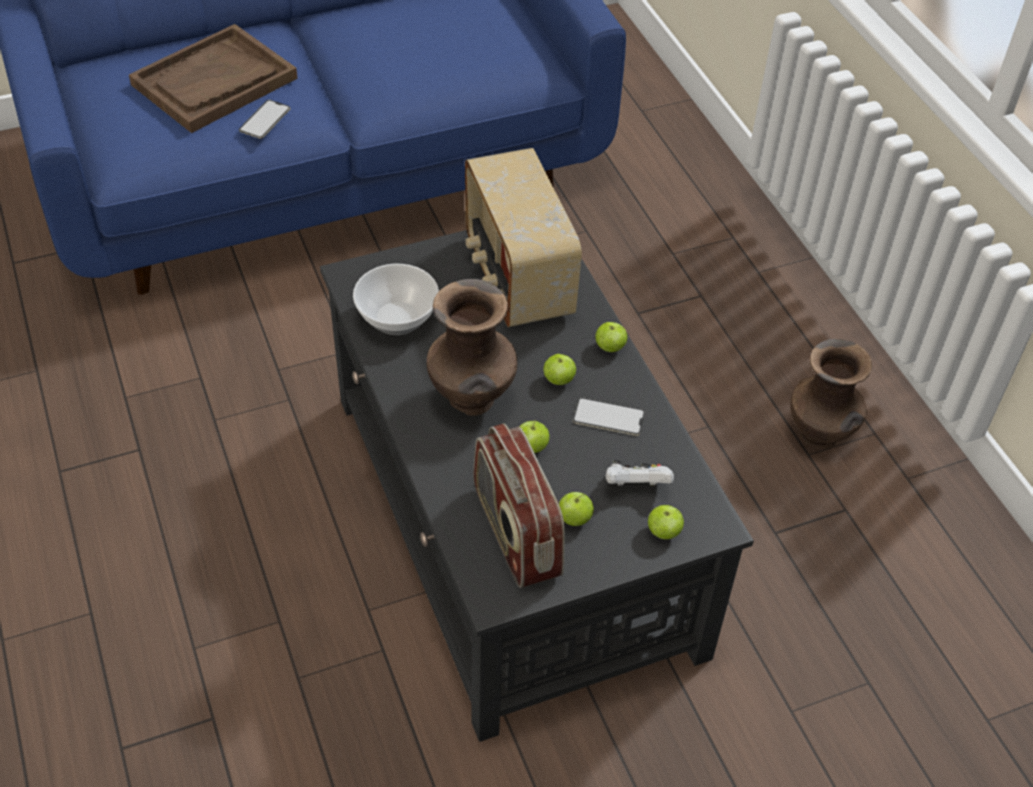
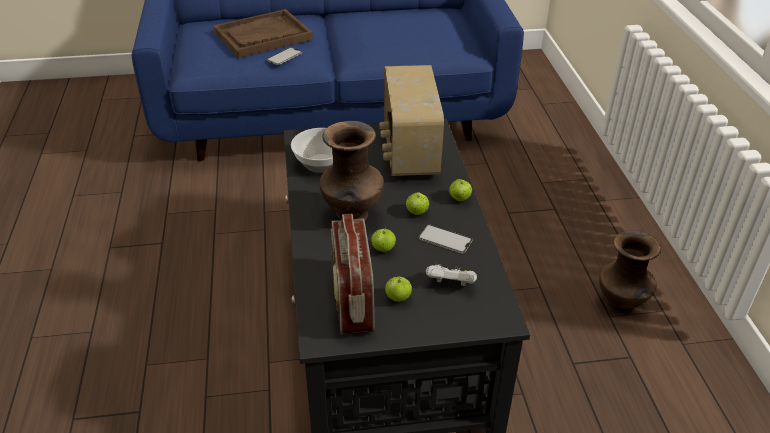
camera: 15 degrees right, 10 degrees down
(663, 532) = (462, 317): apple -> none

